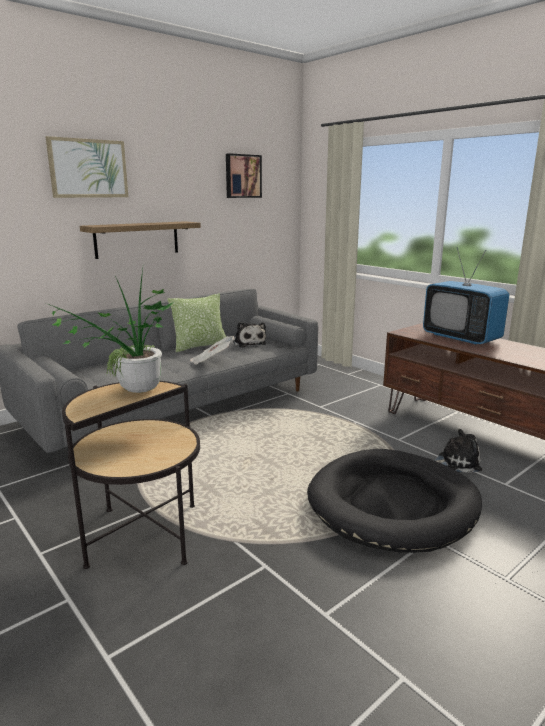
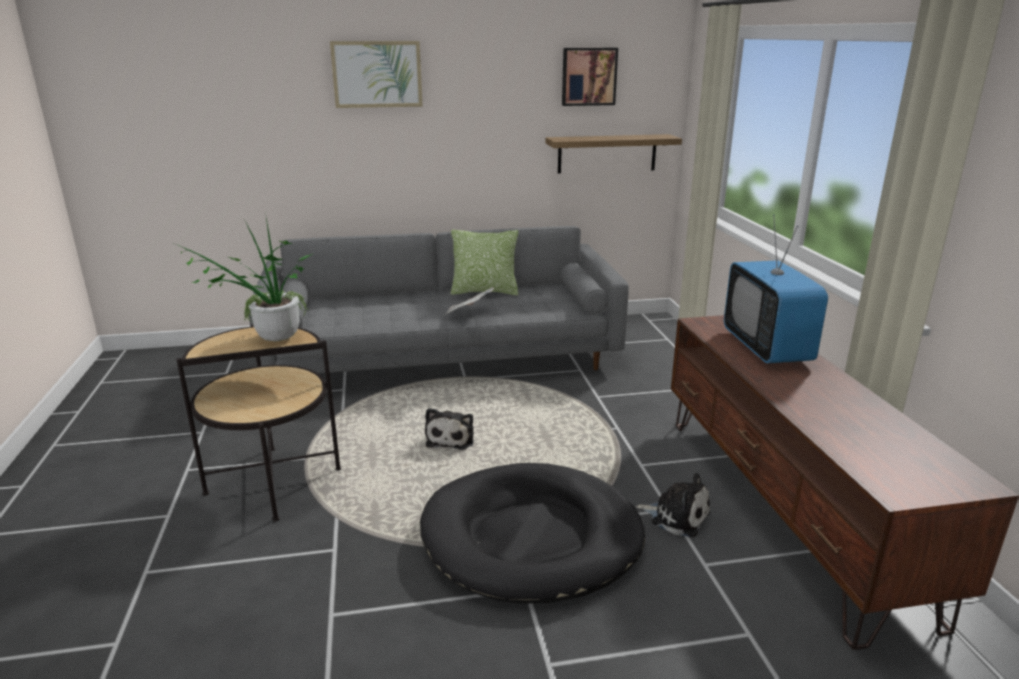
camera: 30 degrees right, 5 degrees up
(137, 239) = (433, 155): shelf -> shelf (607, 153)
(249, 343) = (543, 297): plush toy -> plush toy (451, 438)

